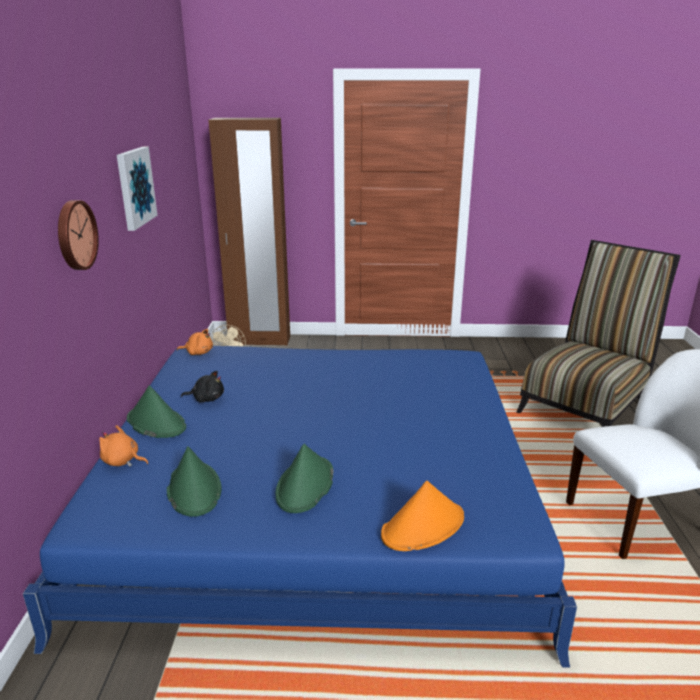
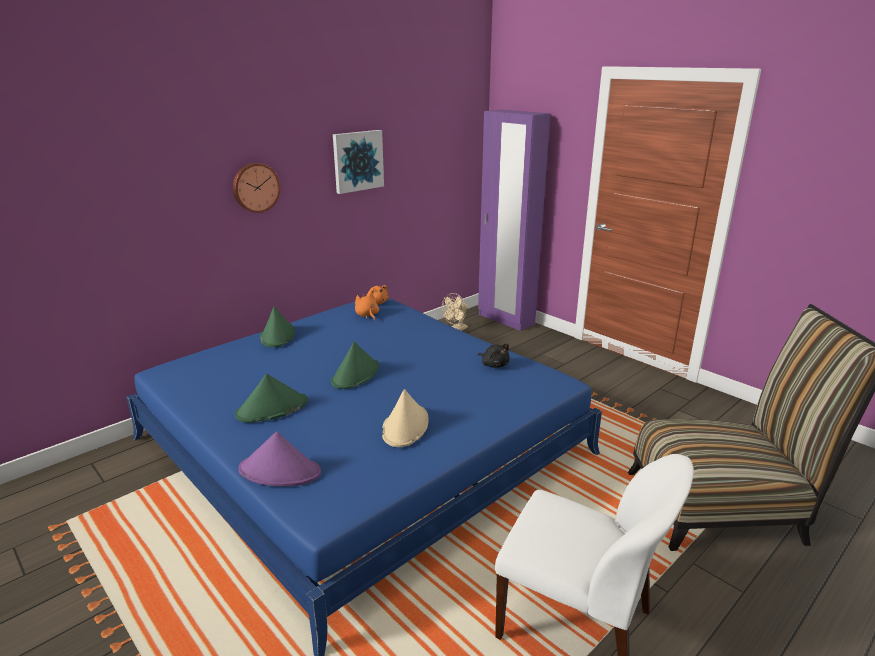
camera: 45 degrees right, 0 degrees up
(122, 461) = (229, 349): orange plush toy -> orange plush toy (367, 315)
(193, 489) = (227, 380): green hat -> green hat (355, 374)
(206, 399) = (325, 333): black plush toy -> black plush toy (494, 365)
(259, 340) = (505, 319): brown wardrobe -> purple wardrobe
(423, 526) = (280, 471): orange hat -> purple hat
(437, 437) = (405, 426): none -> beige hat

